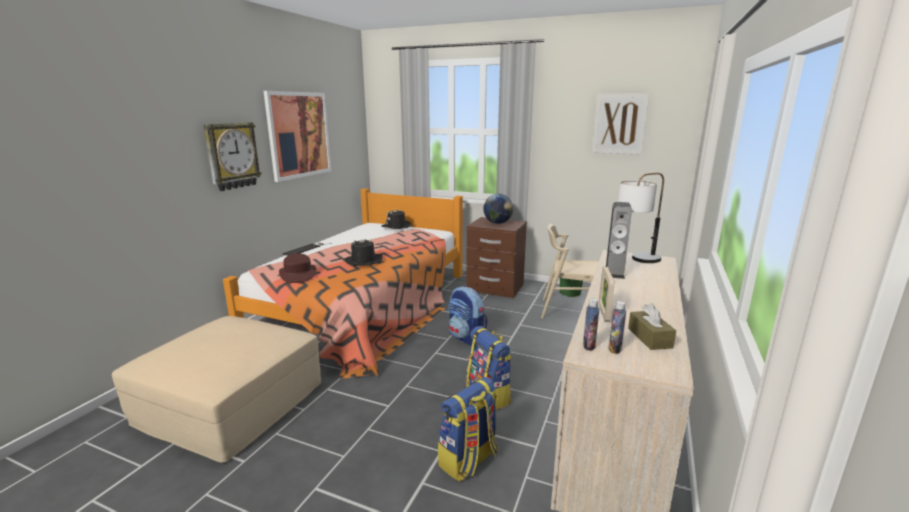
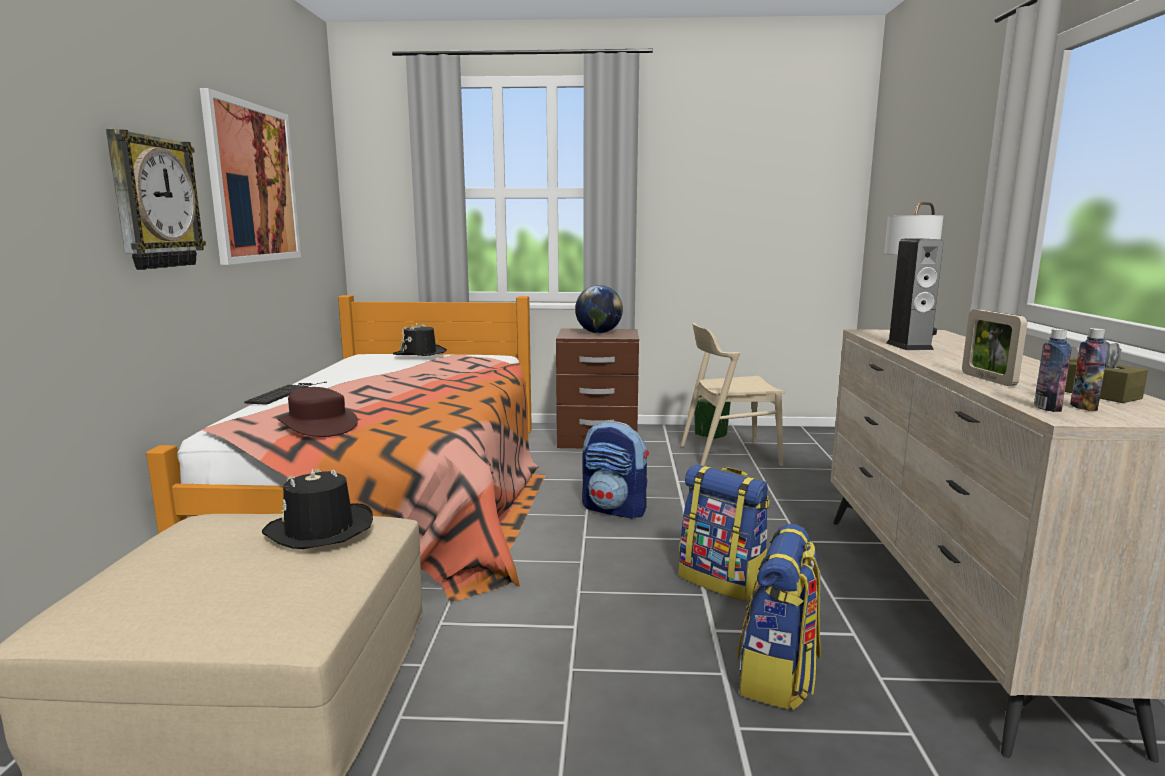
camera: 20 degrees left, 5 degrees down
(363, 261) = (421, 397): black hat -> black hat (319, 530)
(619, 124) = (762, 176): picture -> none

